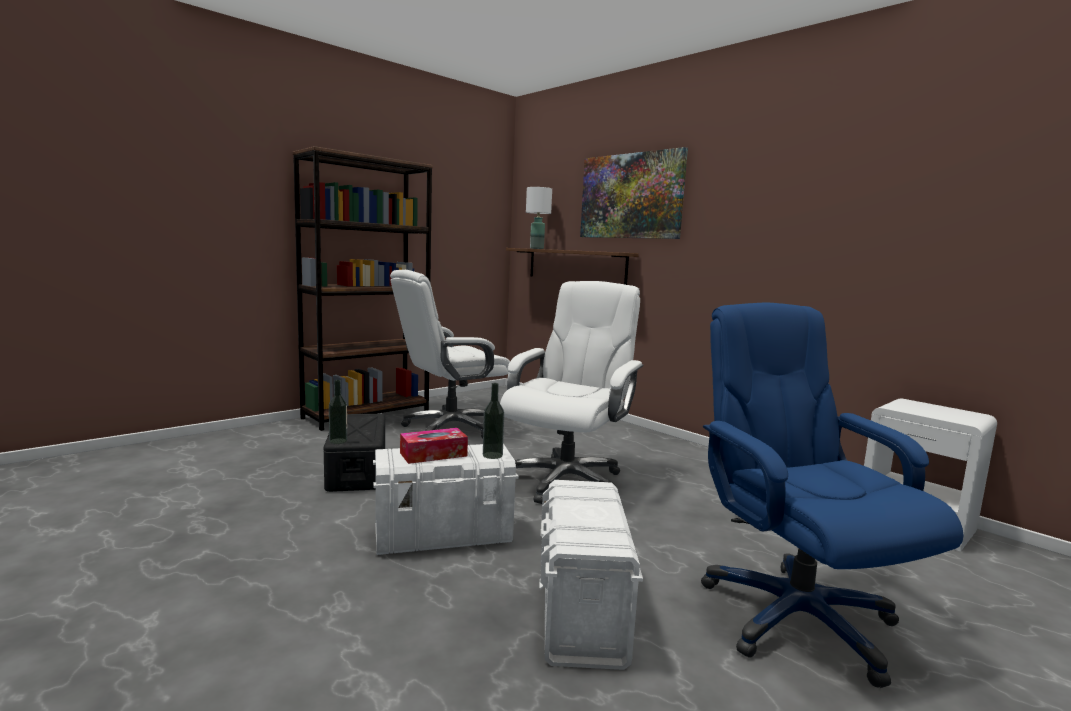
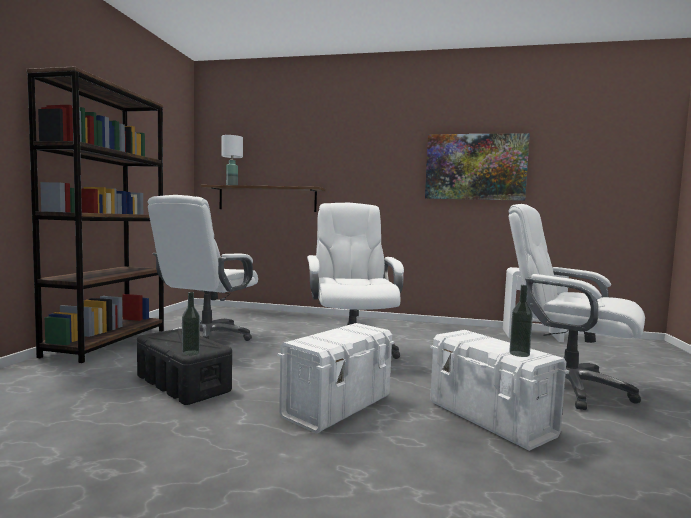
camera: 35 degrees left, 5 degrees down
(433, 454) = (333, 337): tissue box -> none
(492, 455) = (370, 330): bottle -> bottle (519, 354)
(631, 196) = (316, 147): picture -> picture (475, 167)
(795, 617) = (567, 387): blue office chair -> white office chair

